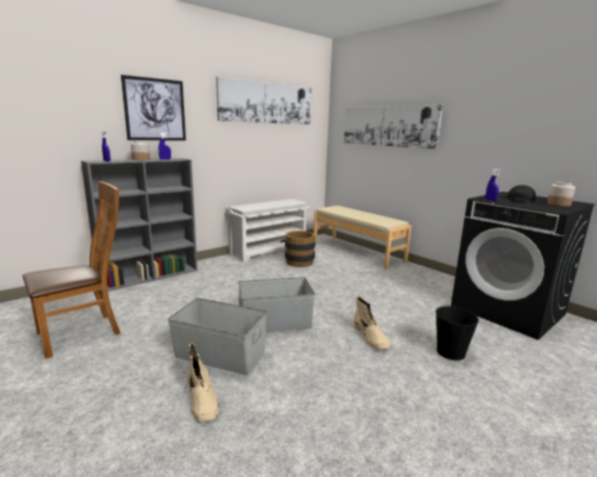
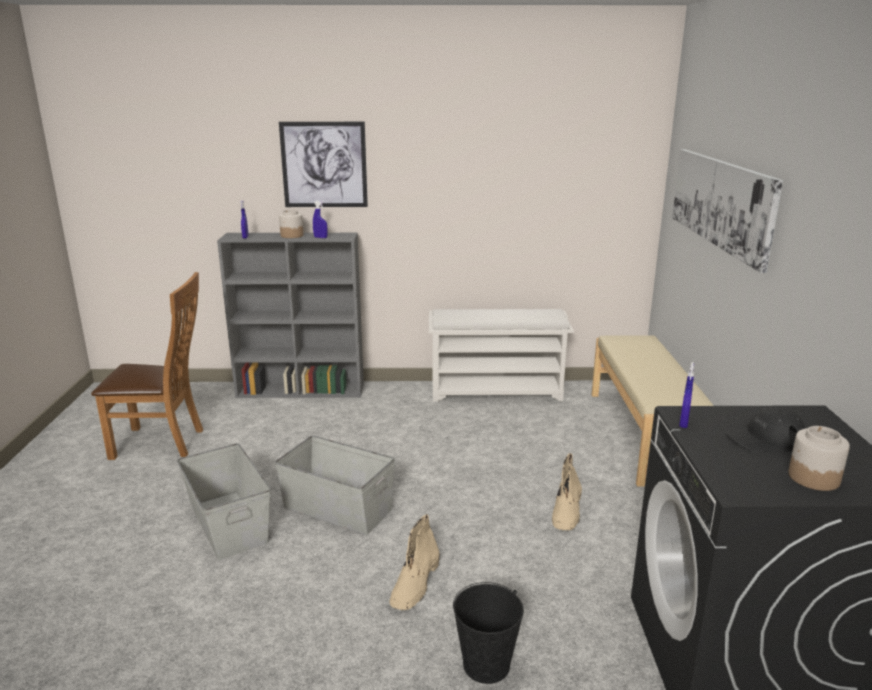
camera: 40 degrees right, 5 degrees up
(202, 399) = (152, 563): beige boot -> beige boot (567, 512)
(267, 103) = (518, 143): picture -> none
(297, 261) = (510, 423): brown bucket -> none

